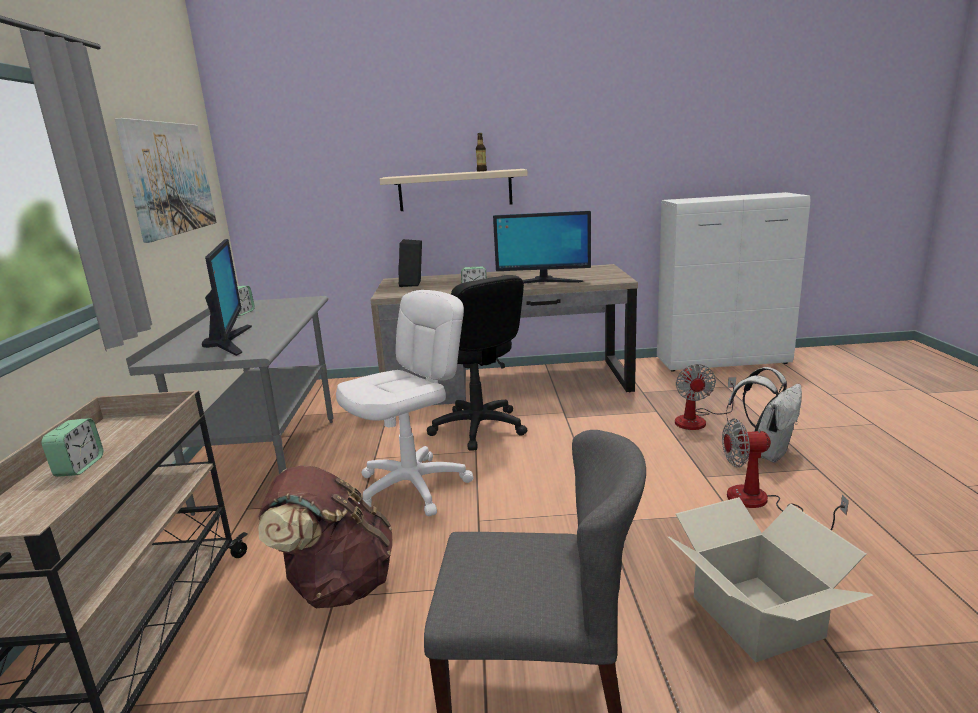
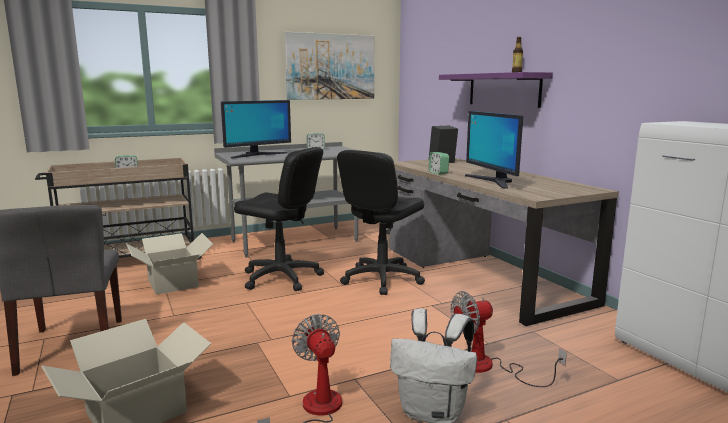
camera: 65 degrees right, 5 degrees down
(336, 585) = (173, 283): brown backpack -> cardboard box
(412, 487) = (281, 278): white office chair -> black office chair
(455, 190) = (503, 89): beige shelf -> purple shelf

